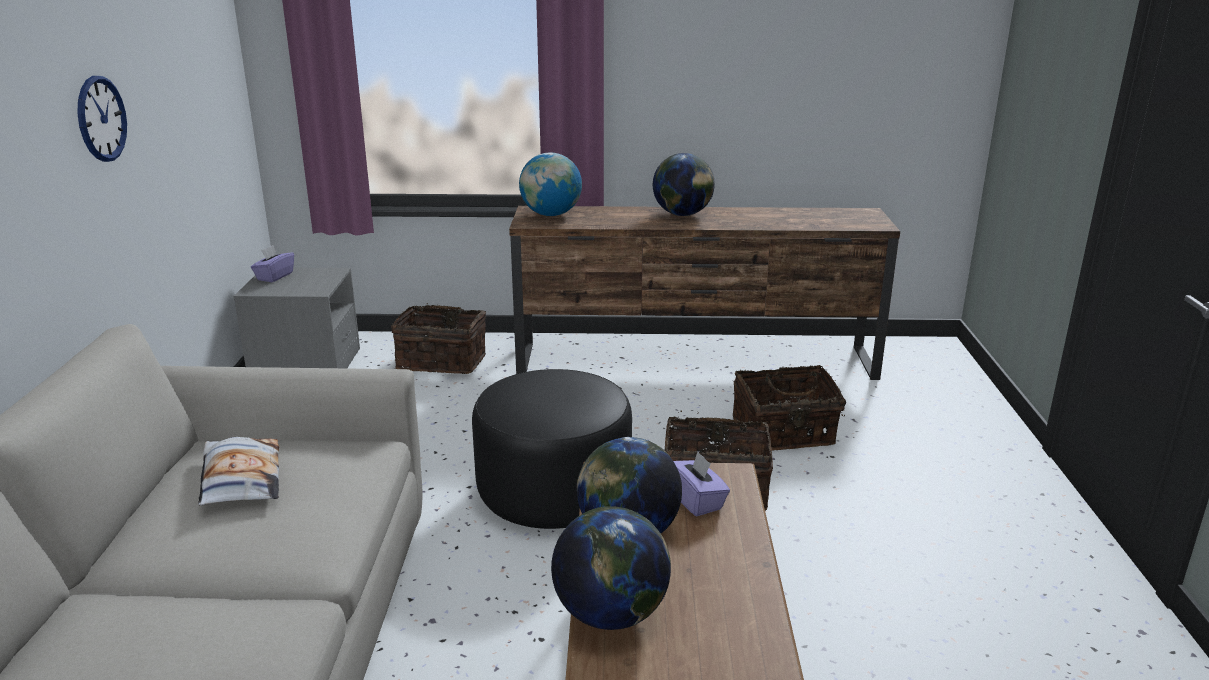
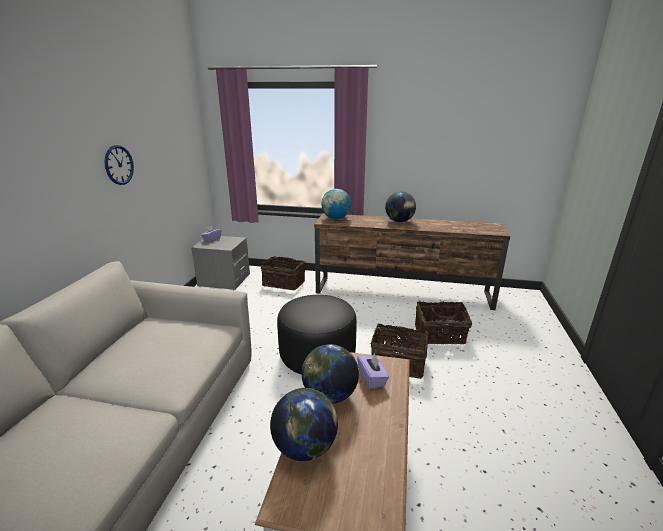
camera: 10 degrees right, 0 degrees up
(240, 479) = (154, 341): pillow -> none

